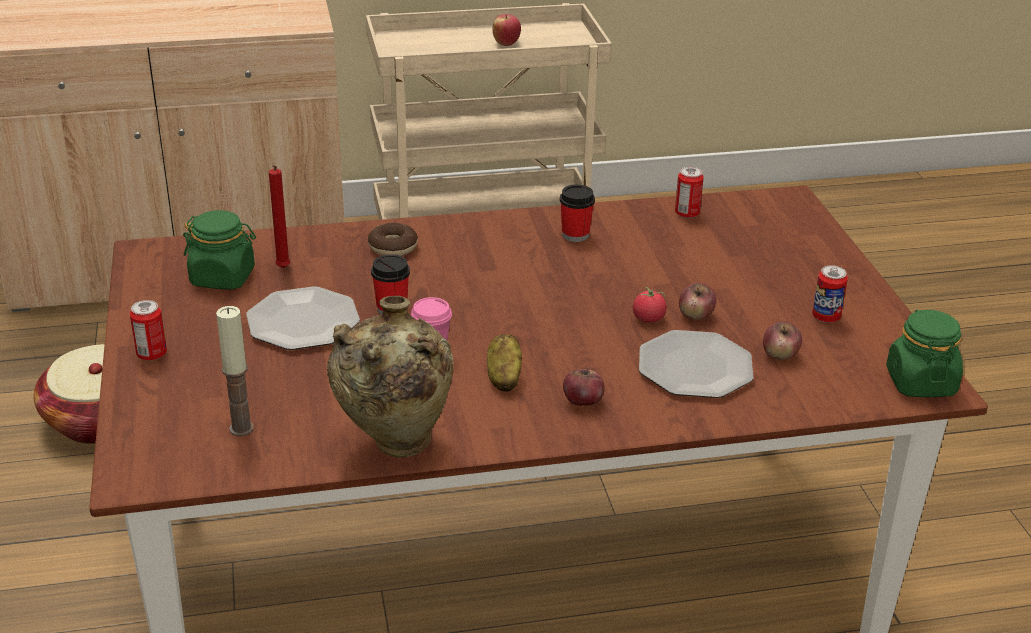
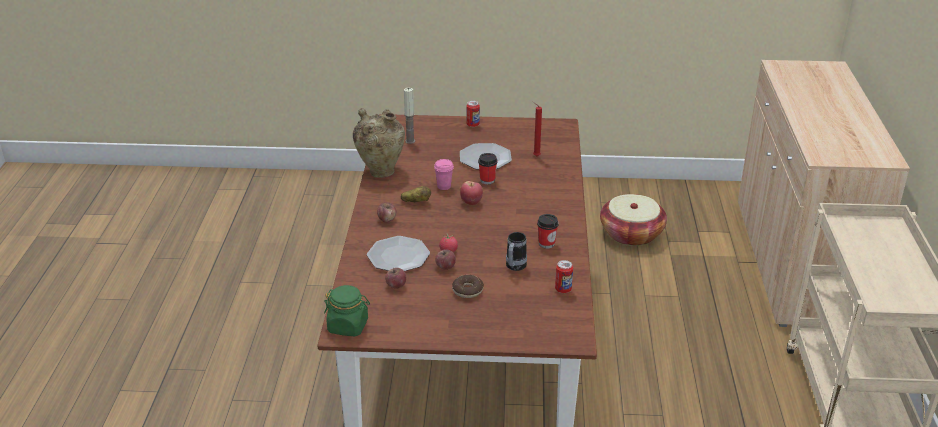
camera: 105 degrees right, 0 degrees up
(223, 277) = (532, 141): green jar -> none
(393, 247) = (549, 186): donut -> donut (467, 290)
(506, 43) = (889, 275): apple -> apple (471, 202)
(657, 255) = (514, 267): none -> mug
(826, 317) = (424, 312): can -> none

